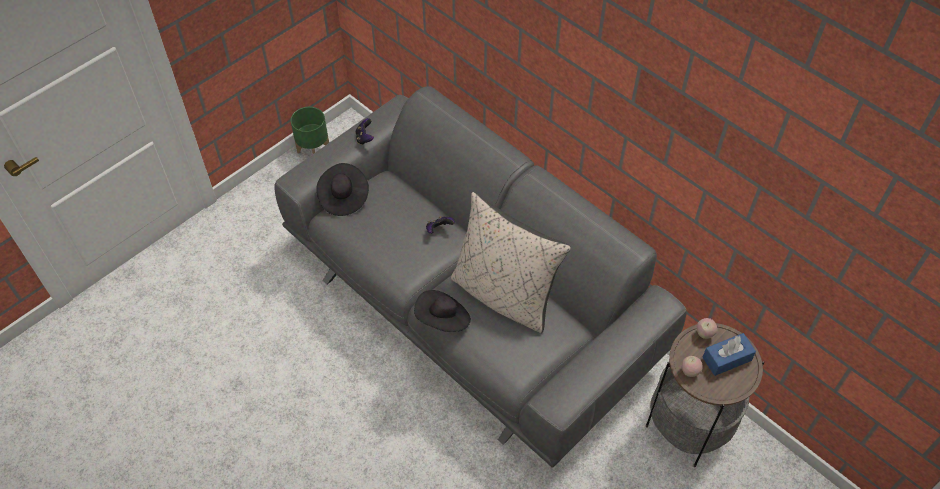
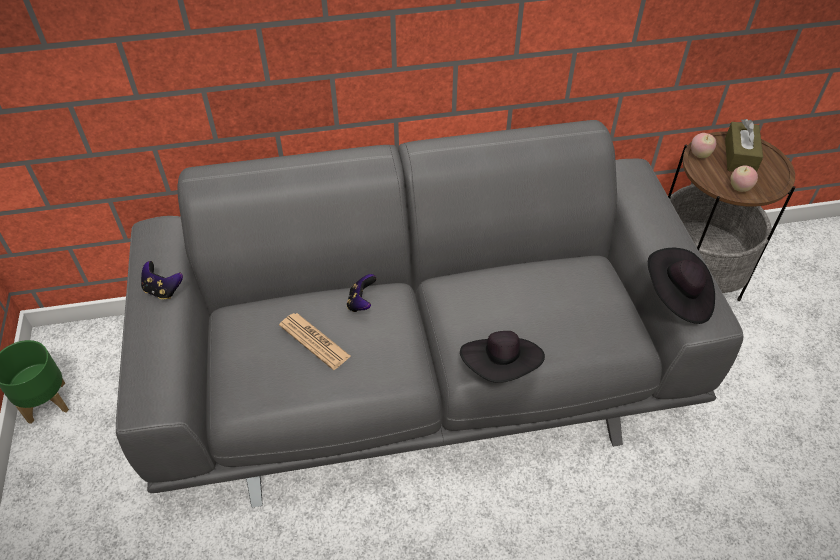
camera: 55 degrees left, 5 degrees down
(343, 197) = (218, 371): black hat -> black hat (677, 298)
(393, 224) = (314, 341): none -> newspaper
(504, 295) = (506, 293): beige pillow -> none
(726, 359) = (739, 156): blue tissue box -> brown tissue box

